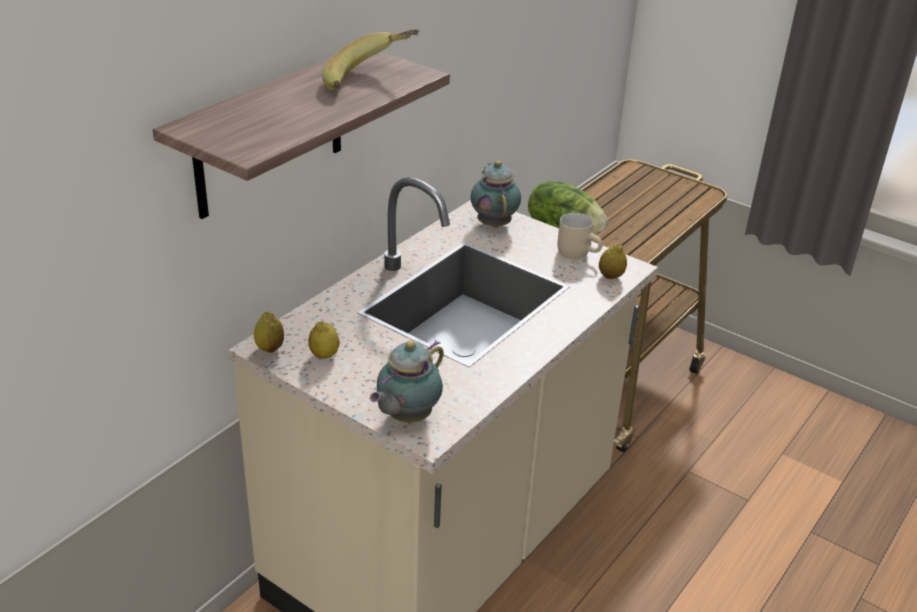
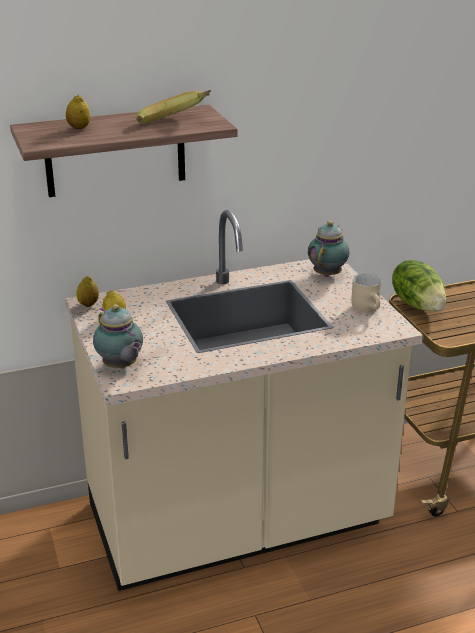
camera: 35 degrees right, 5 degrees down
(406, 417) = (120, 367): teapot -> teapot turned 105 degrees counterclockwise
(611, 276) = (374, 330): lemon -> lemon (79, 128)

